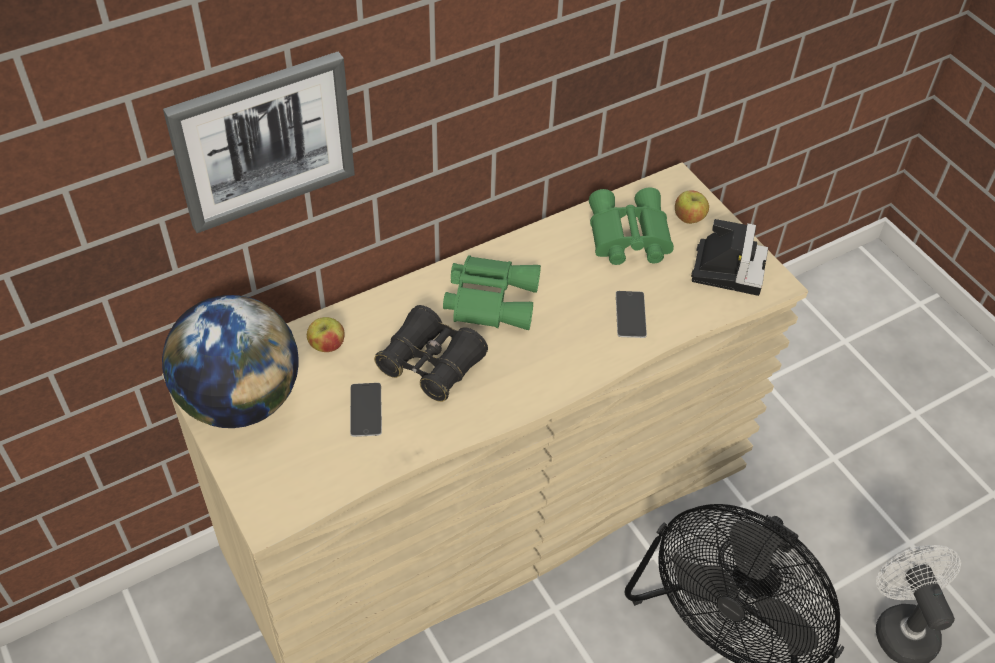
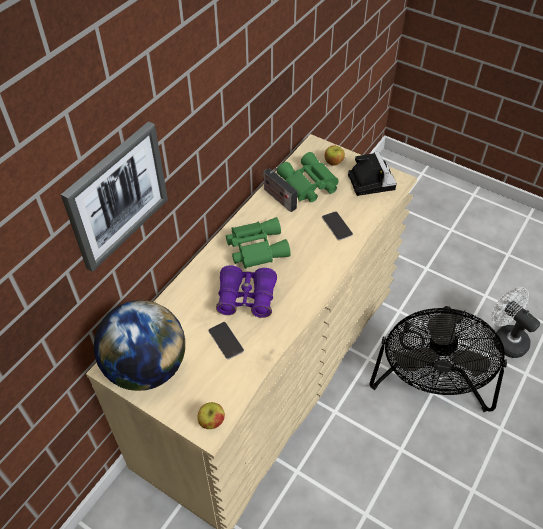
camera: 25 degrees left, 0 degrees up
(327, 346) = (179, 313): apple -> apple (212, 421)
(431, 364) = (246, 298): black binoculars -> purple binoculars
(569, 239) = (278, 198): none -> radio

